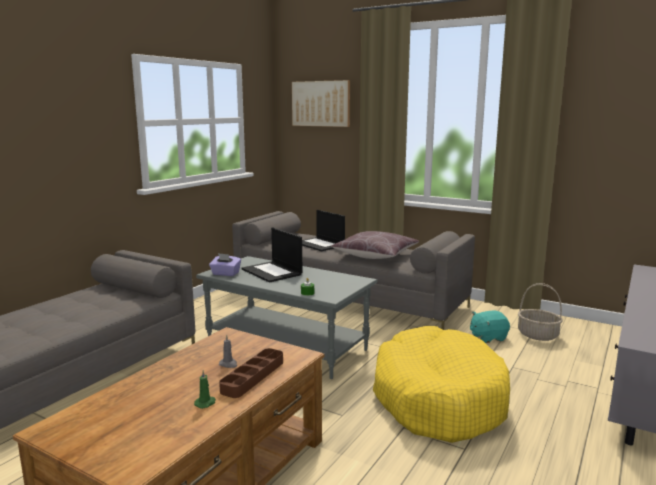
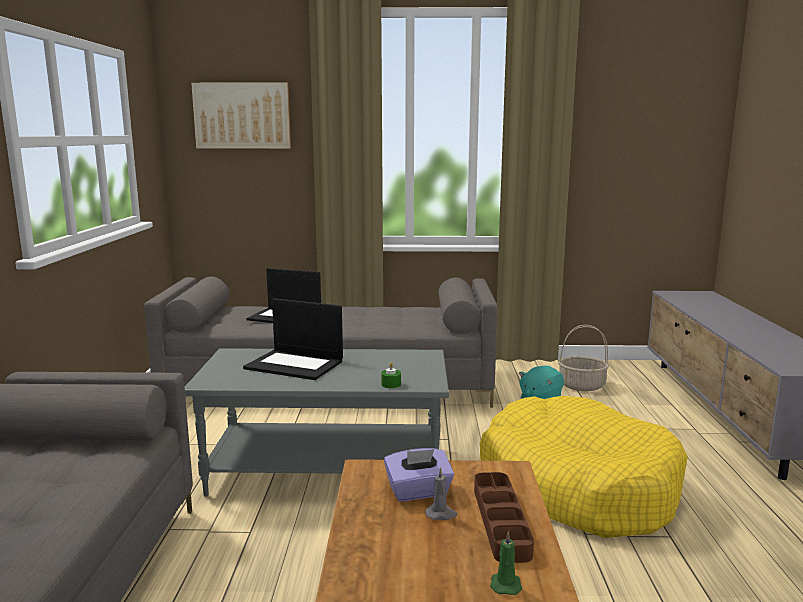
camera: 30 degrees left, 0 degrees up
(225, 274) = (229, 380): purple tissue box -> purple tissue box (418, 492)
(375, 255) = (377, 321): brown pillow -> none

